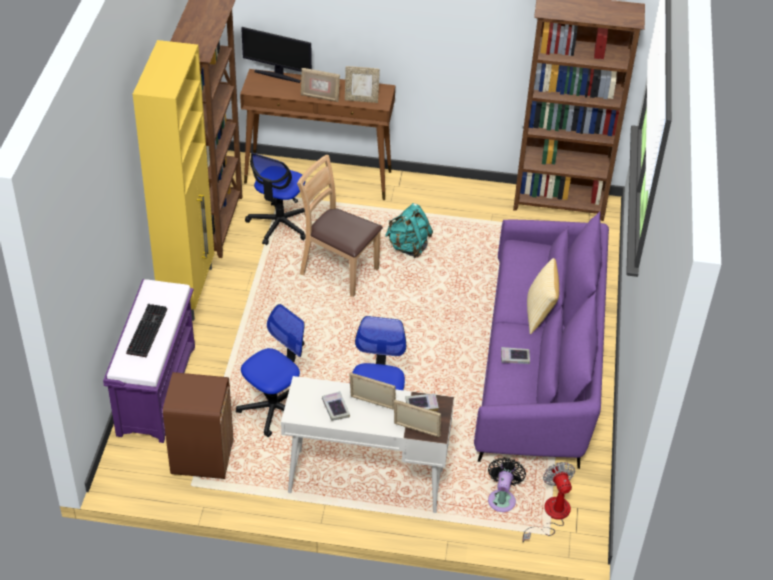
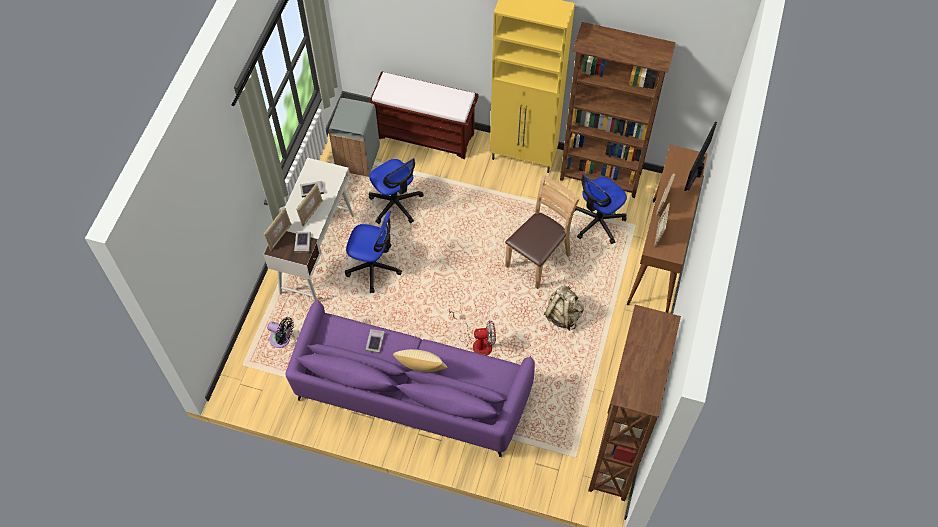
camera: 100 degrees right, 15 degrees up
(146, 330) = (421, 93): keyboard -> none
(156, 389) = (426, 135): purple bench -> brown bench
(202, 458) = (358, 159): brown trash can -> grey trash can
(279, 225) = (597, 222): office chair -> office chair turned 75 degrees counterclockwise
(408, 247) = (563, 315): turquoise backpack -> beige backpack
(551, 515) = (259, 370): fan -> fan (477, 342)

